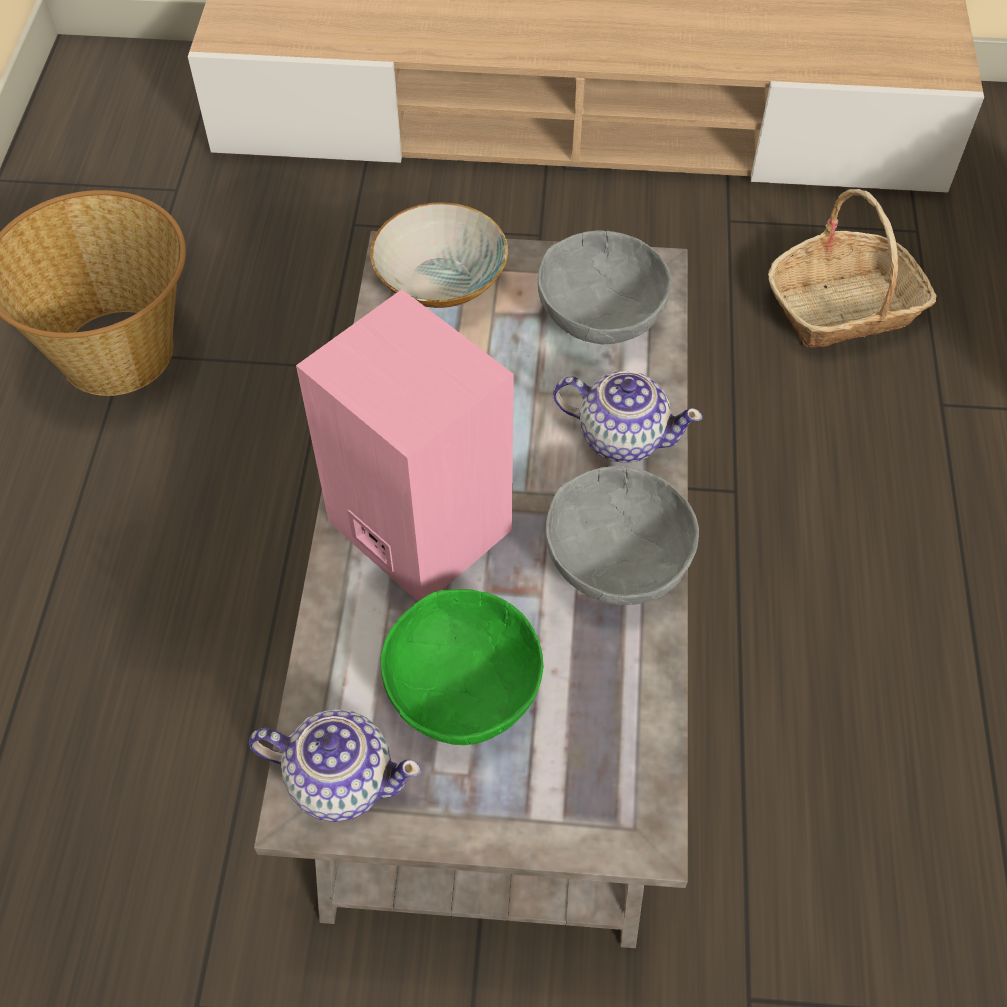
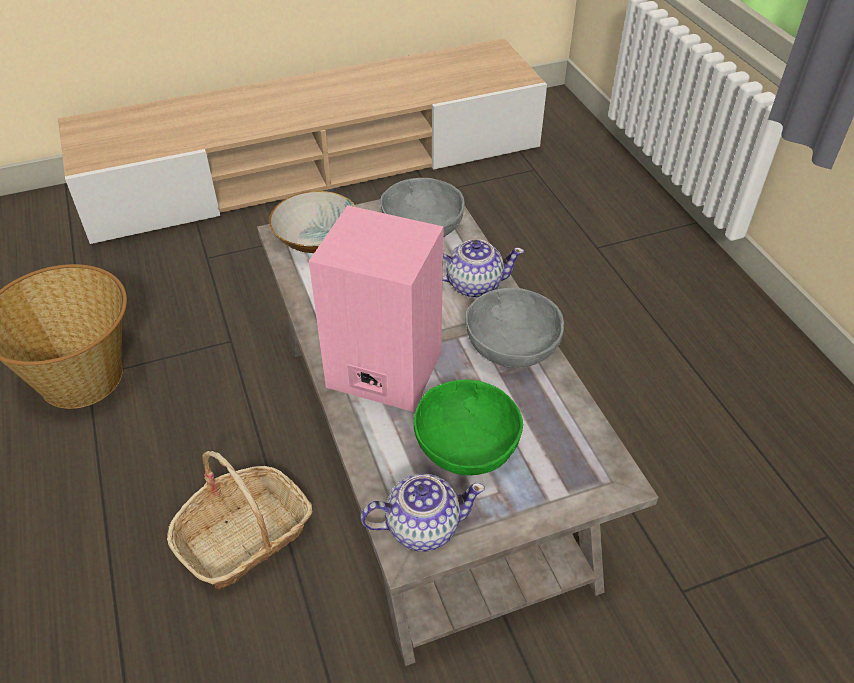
camera: 25 degrees left, 10 degrees down
(844, 308) = (518, 217): basket -> basket (245, 537)

